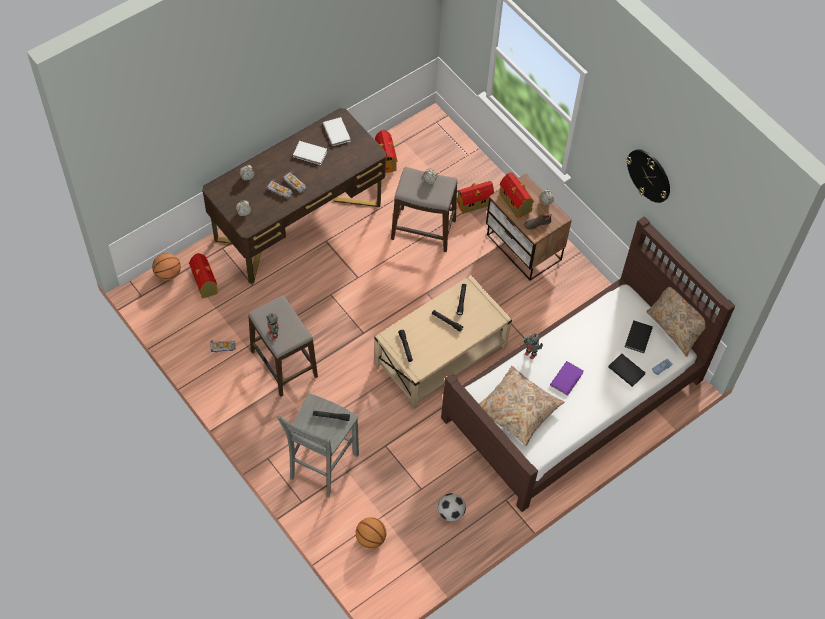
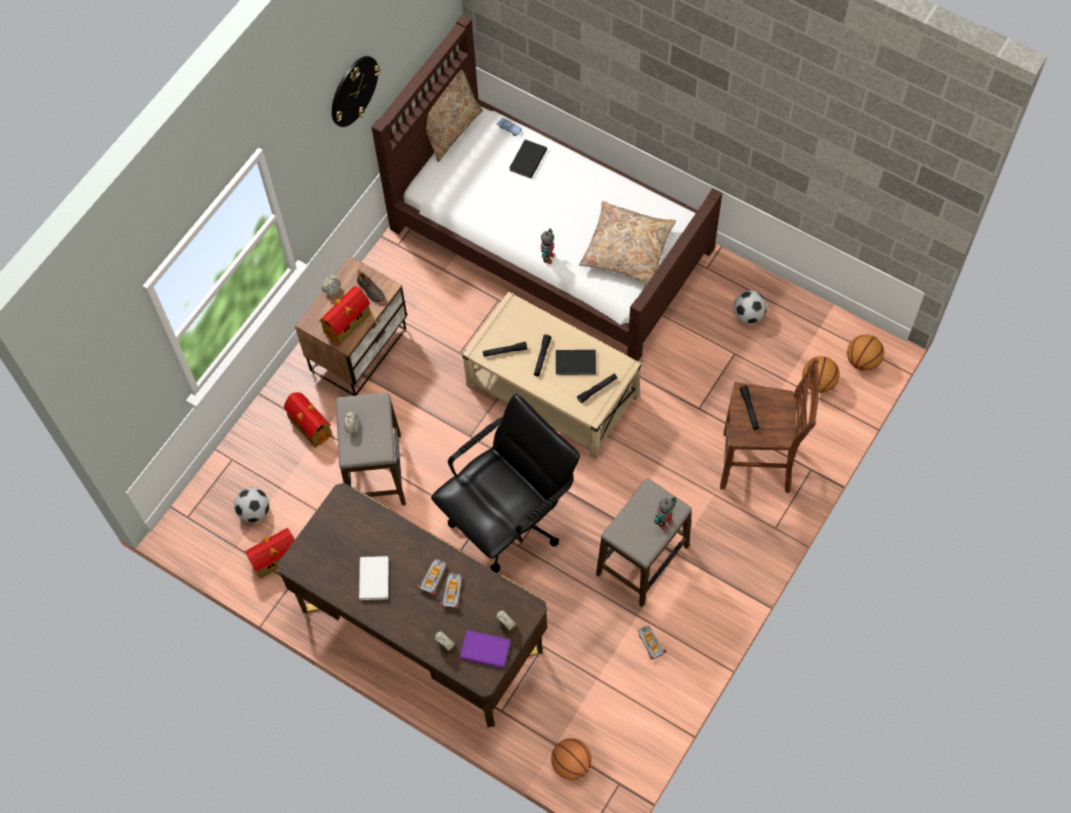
camera: 105 degrees left, 5 degrees up
(205, 283) = (566, 708): toy house -> none
(321, 467) = (758, 465): grey stool -> brown stool
(337, 132) = (323, 558): white book -> none
(353, 295) = (509, 519): none -> black office chair
(375, 580) = (862, 361): none -> basketball
(424, 157) = (254, 511): none -> football
(567, 379) = (564, 212): purple book -> purple book (484, 648)
(637, 337) = (479, 160): black book -> black book (576, 364)

